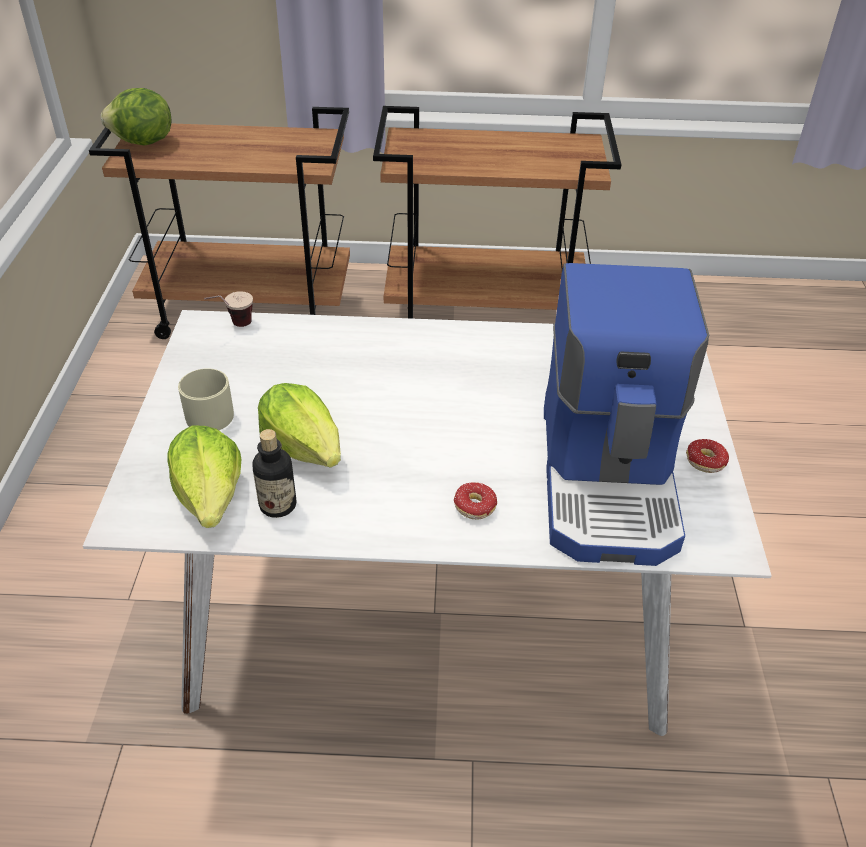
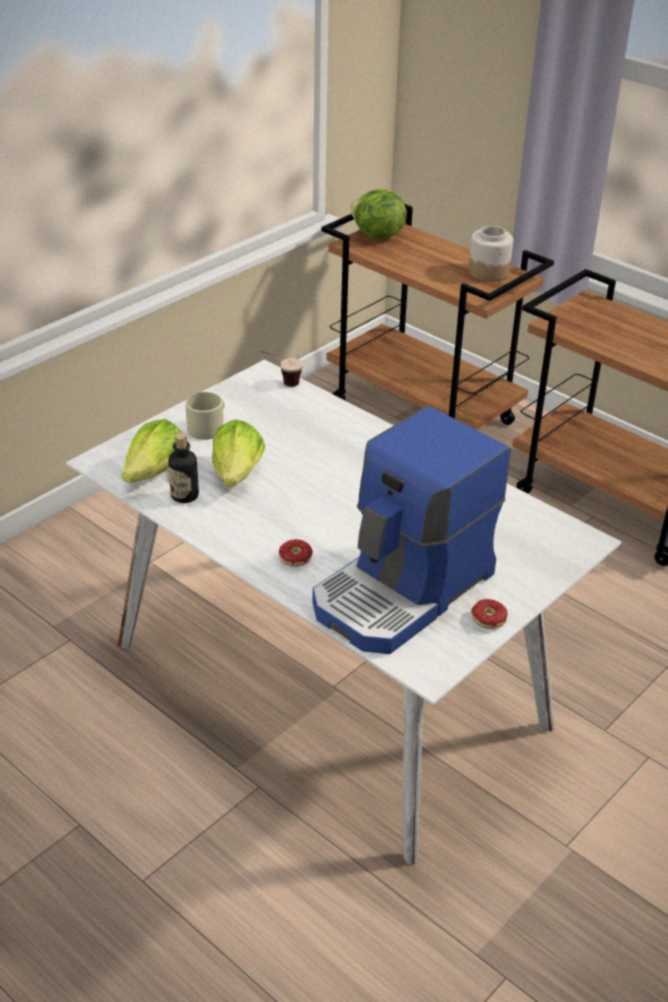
camera: 40 degrees right, 5 degrees down
(291, 140) = (489, 272): none -> jar

